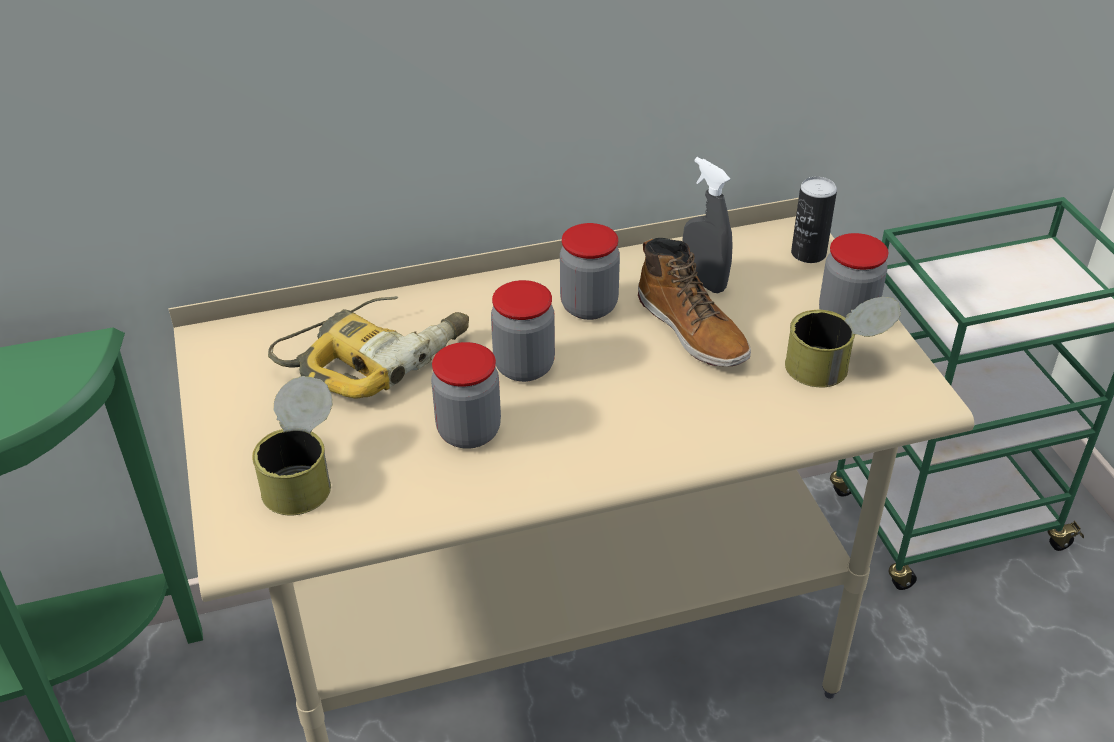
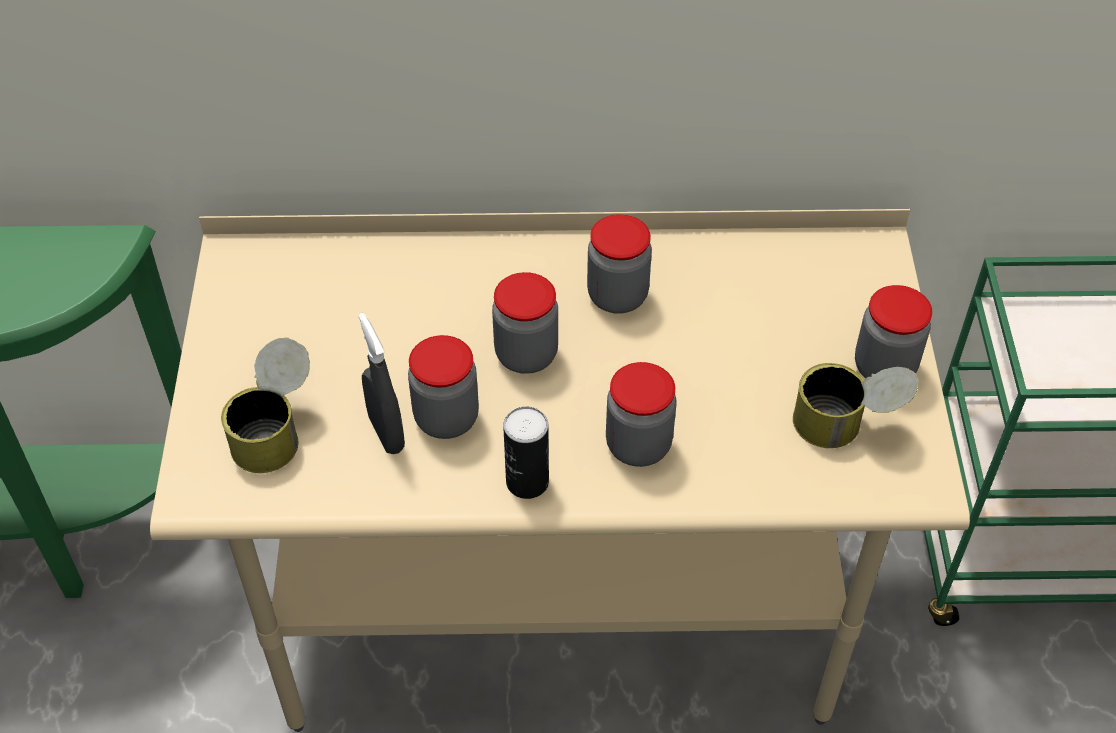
camera: 15 degrees right, 10 degrees up
(376, 355) = (385, 309): power drill -> none
(658, 418) = (638, 445): none -> jar
(693, 329) = (714, 348): boot -> none
(703, 282) = (748, 291): grey spray bottle -> grey spray bottle (386, 433)
(808, 253) = (876, 278): can -> can (527, 481)

